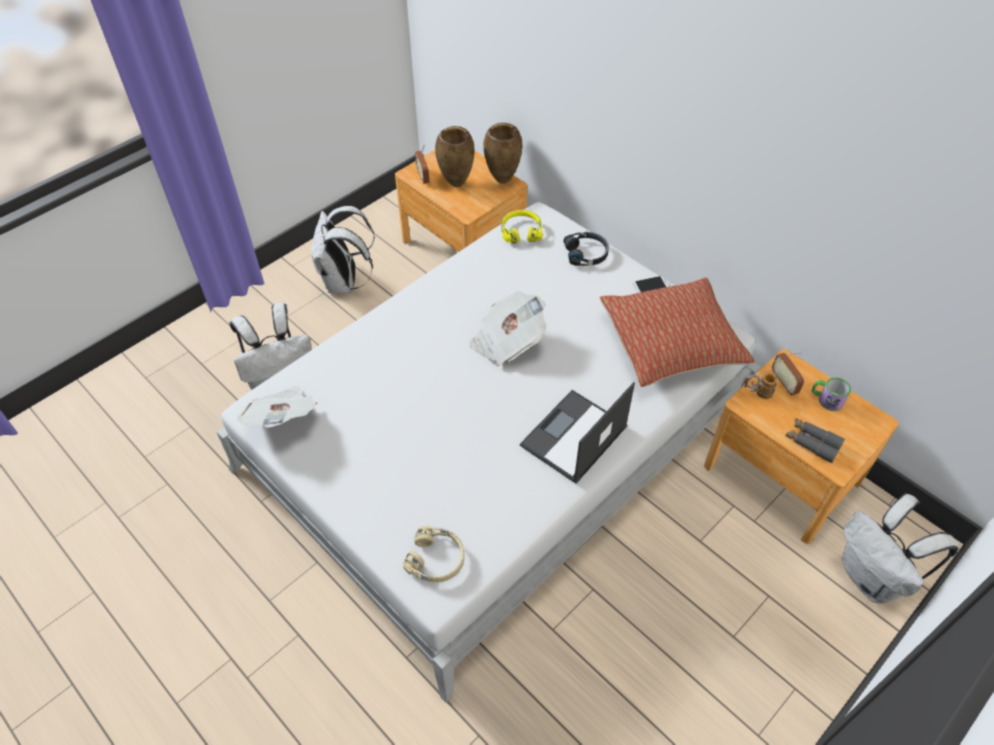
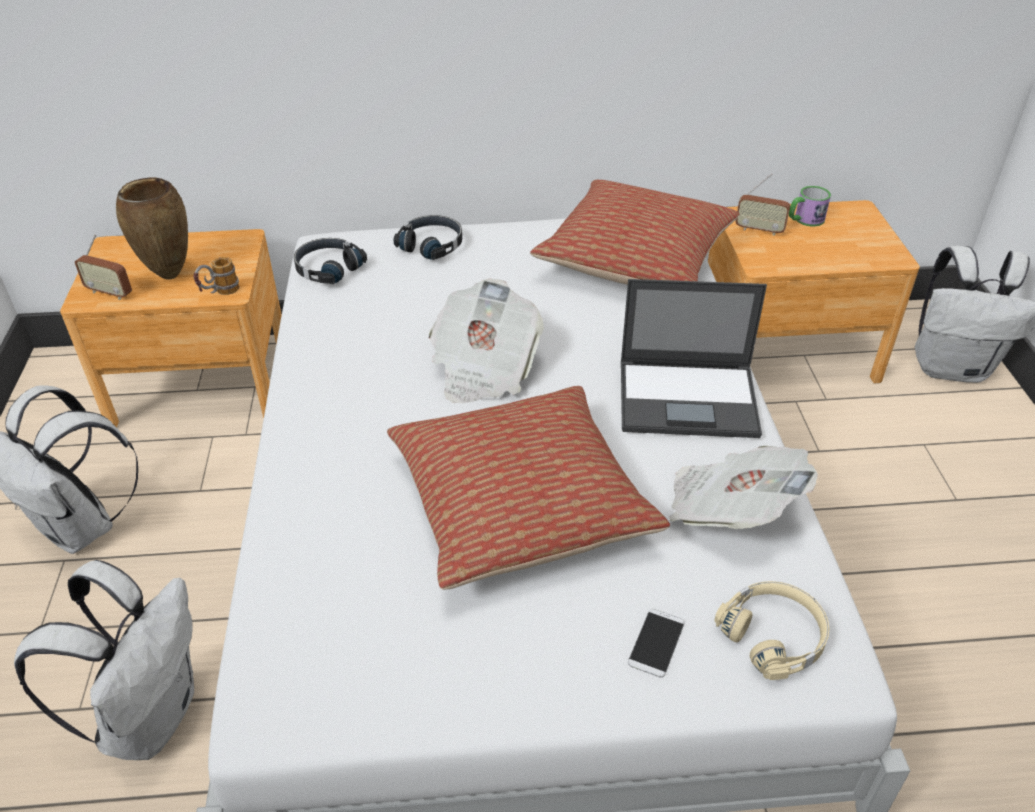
camera: 50 degrees left, 10 degrees down
(283, 418) = (332, 680): newspaper -> newspaper (730, 510)
(430, 415) = (520, 503): none -> pillow
(501, 180) = (225, 242): brown vase -> none
(521, 231) = (328, 268): yellow headphones -> black headphones
(573, 437) = (689, 398): laptop -> laptop turned 75 degrees counterclockwise
(650, 285) = (538, 229): phone -> phone (656, 643)
(756, 393) = (754, 251): mug -> mug (219, 293)
(812, 443) = (850, 255): grey binoculars -> none

